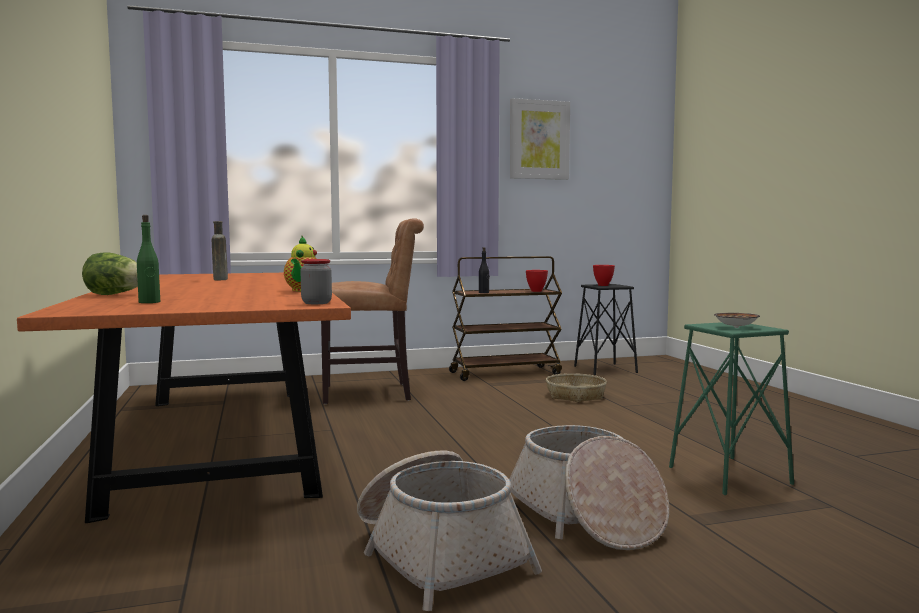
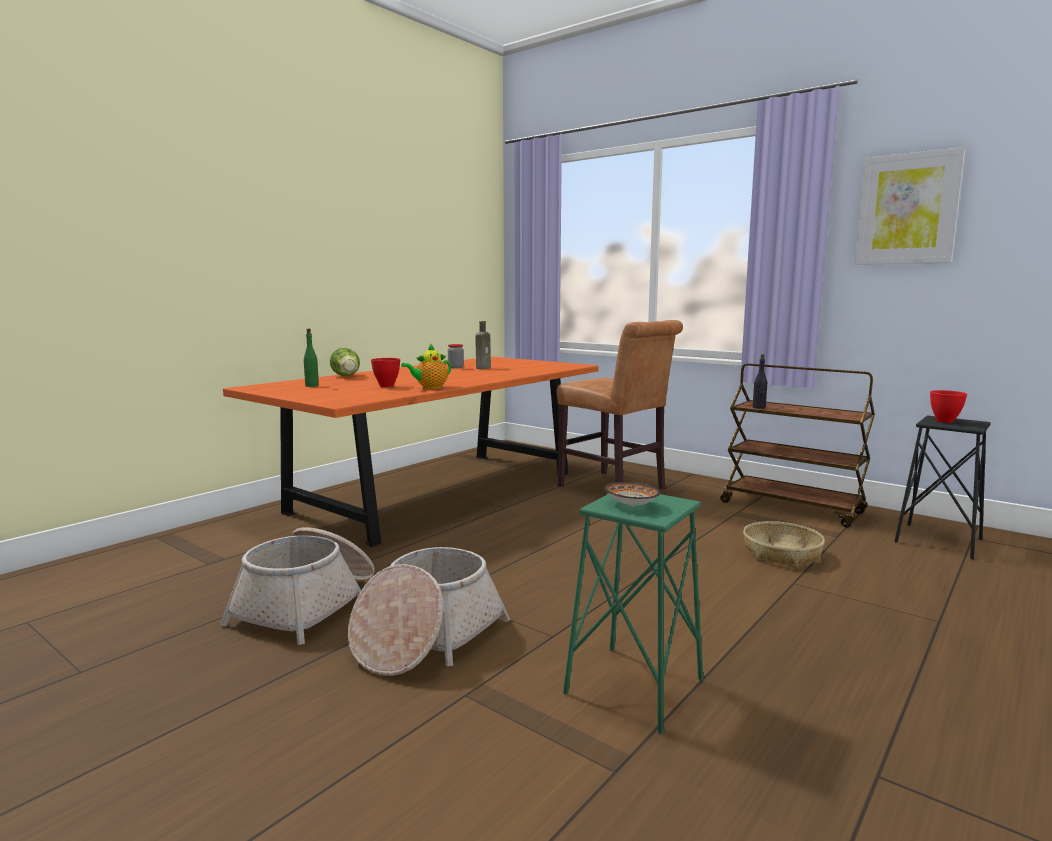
camera: 55 degrees right, 5 degrees up
(316, 303) = (346, 401): jar -> jar (456, 367)
(537, 291) = (831, 415): red bowl -> red bowl (386, 386)

